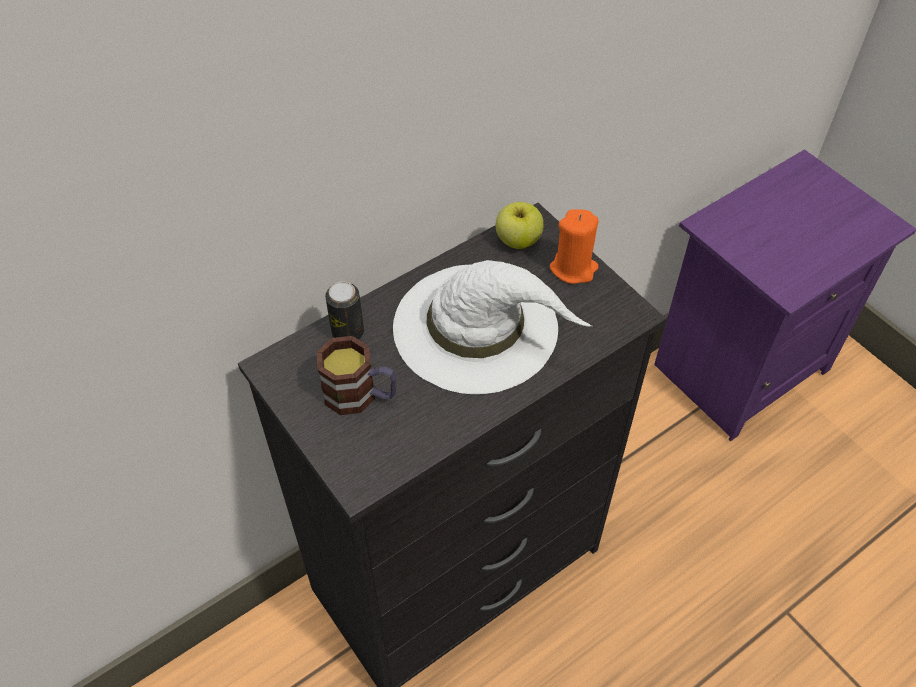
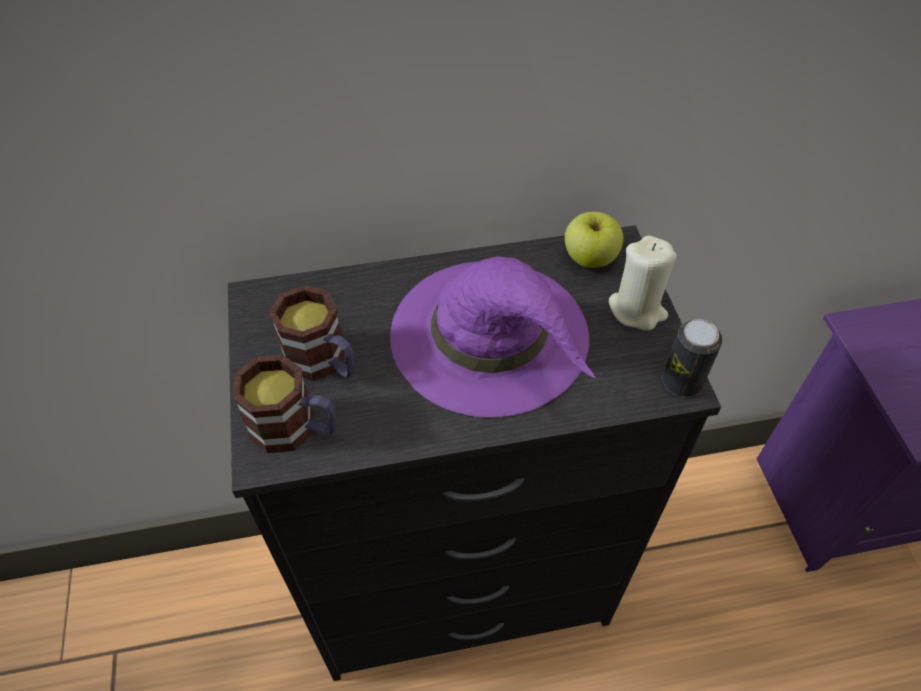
camera: 25 degrees right, 0 degrees up
(348, 333) = (352, 292): can -> can (682, 381)
(370, 453) = (296, 428): none -> mug
(478, 327) = (492, 336): white hat -> purple hat
(573, 268) = (637, 310): orange candle -> beige candle

